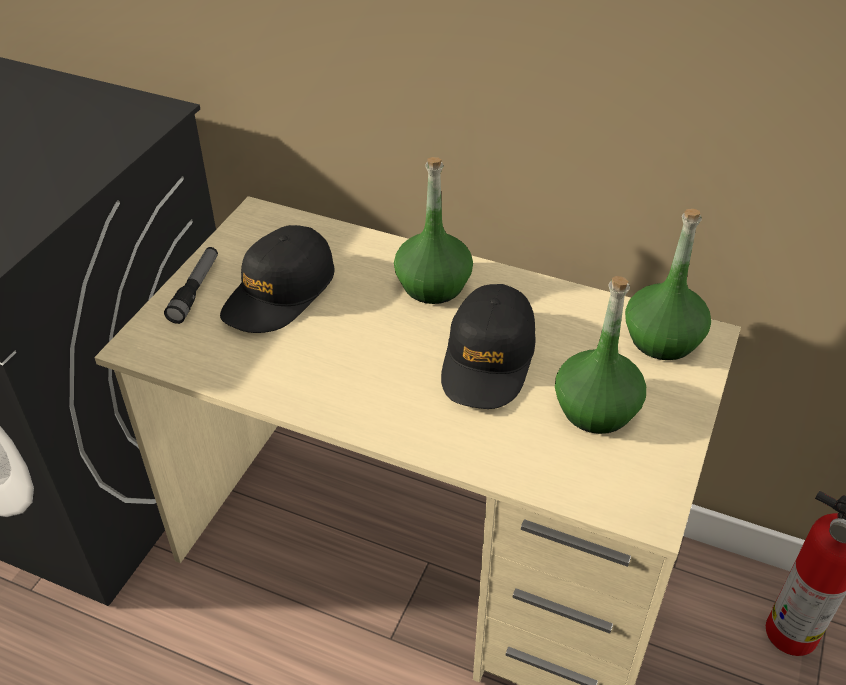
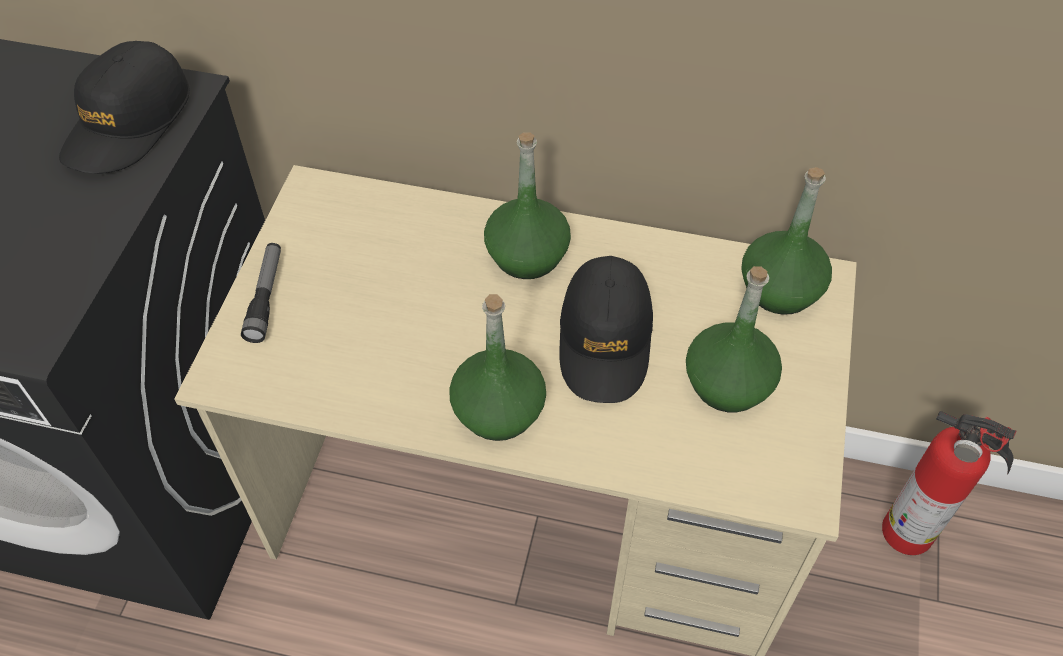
camera: 10 degrees left, 10 degrees up
(279, 293) = (361, 287): black cap -> black cap (128, 123)
(376, 403) = (499, 410): none -> green bottle

